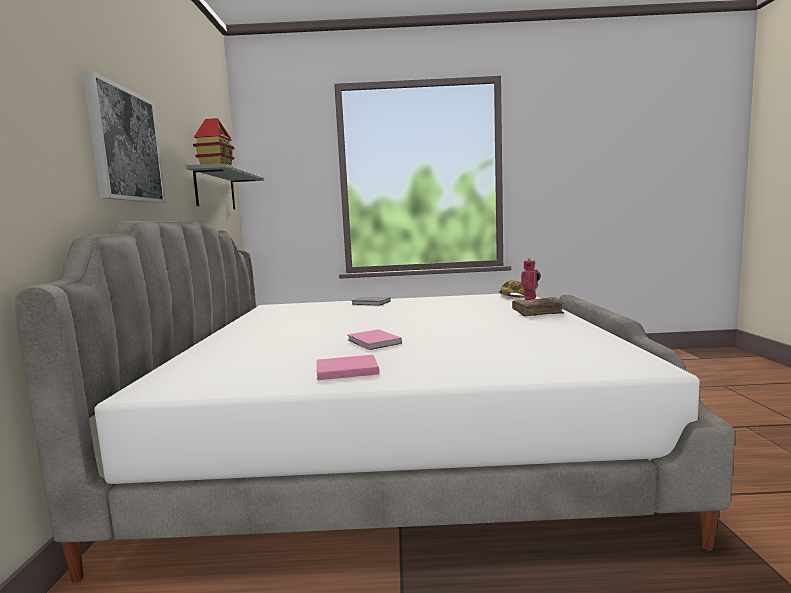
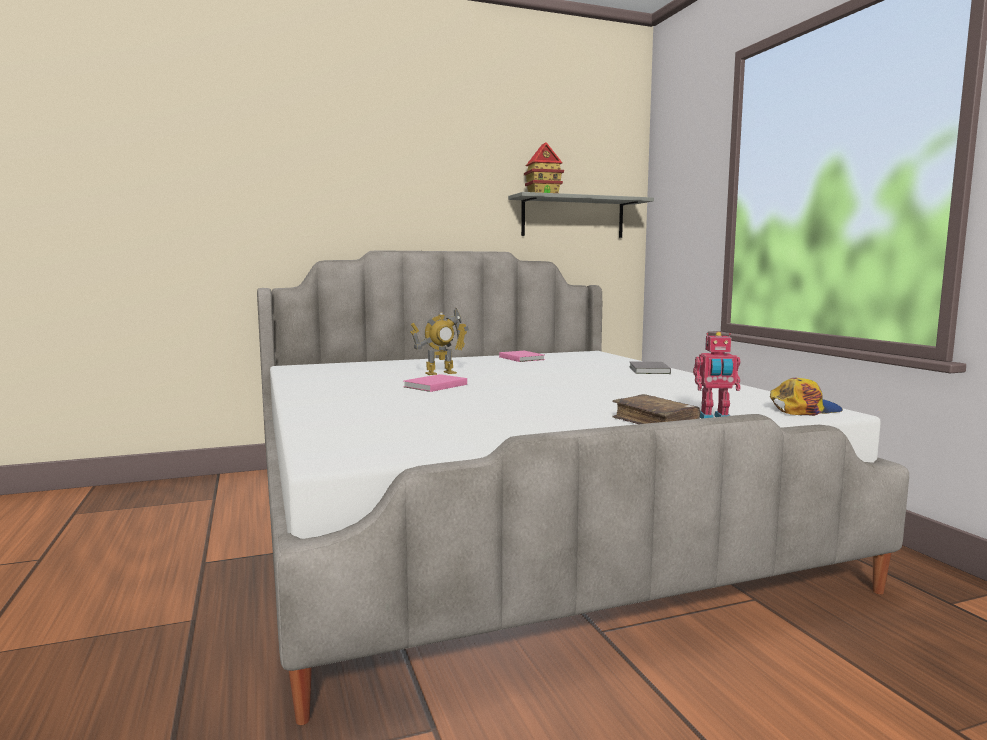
camera: 70 degrees right, 0 degrees up
(125, 145) = (403, 189): picture -> none
(307, 339) = (440, 373): none -> toy robot
(345, 370) = (335, 388): pink book -> pink book (521, 358)

